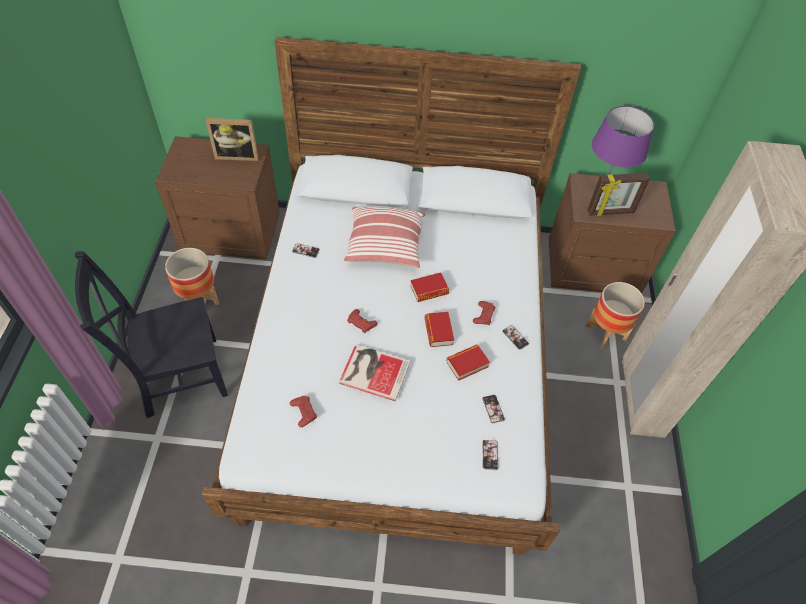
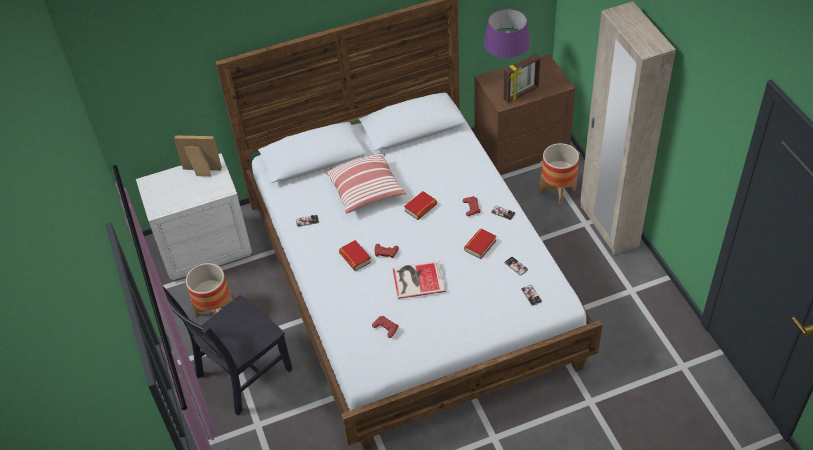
camera: 20 degrees left, 5 degrees down
(231, 233) = (205, 248): brown nightstand -> white nightstand
(237, 155) = (201, 171): picture frame -> picture frame turned 150 degrees counterclockwise
(438, 331) = (446, 233): book -> book (355, 258)

